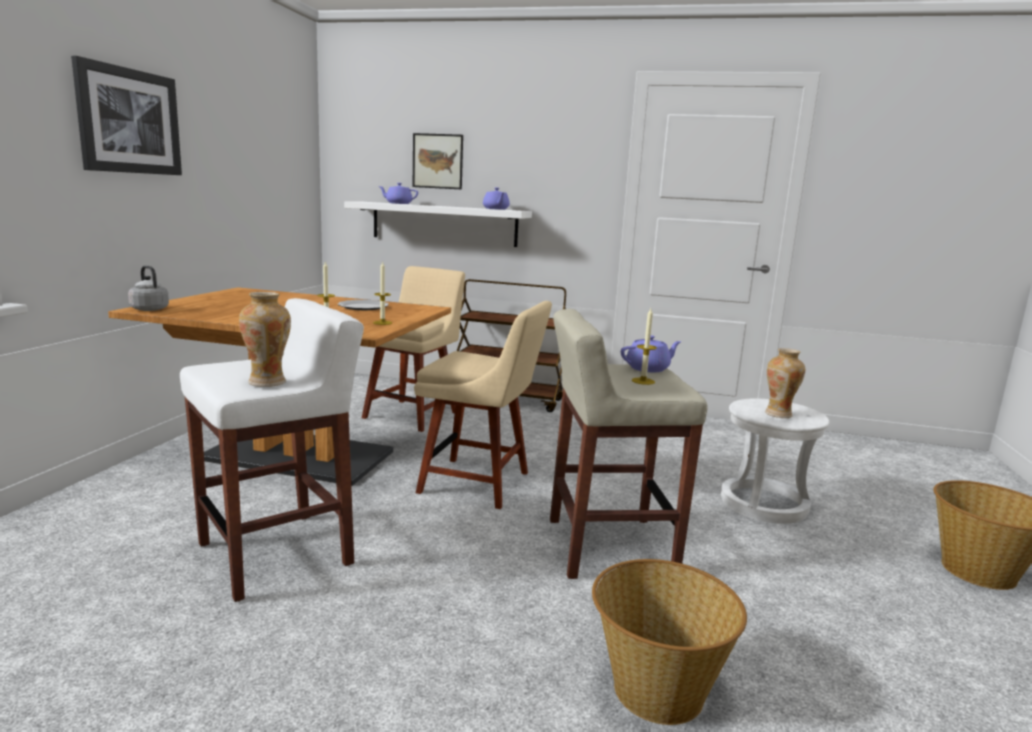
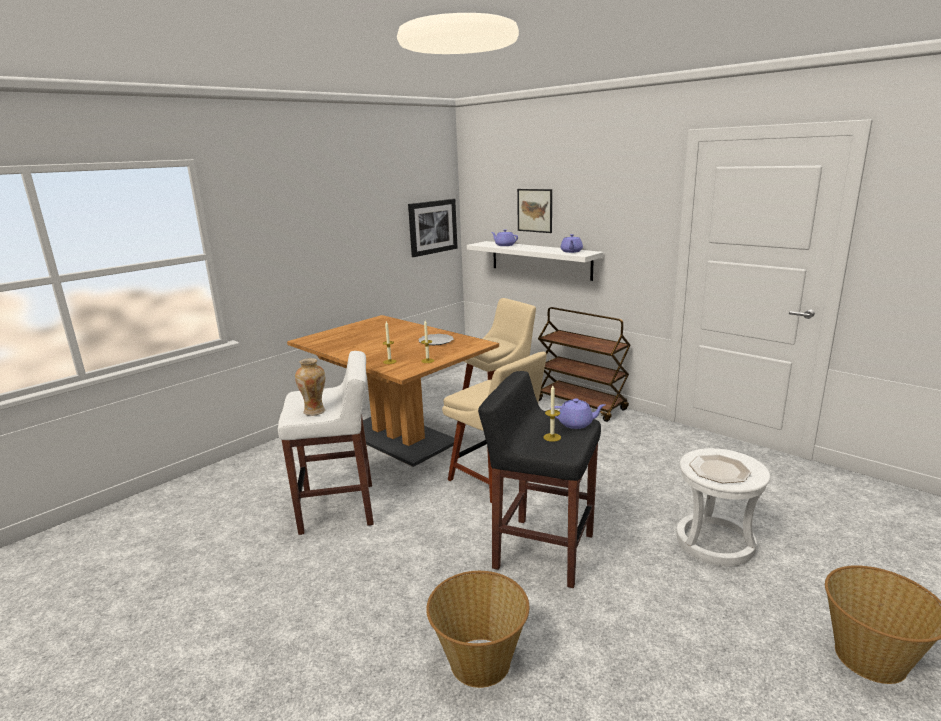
camera: 30 degrees right, 5 degrees up
(129, 121) = (302, 221): picture -> picture (432, 227)
(148, 309) = (308, 340): grey kettle -> none
(607, 547) = (542, 551): beige stool -> black stool
(779, 414) = (720, 470): vase -> plate

